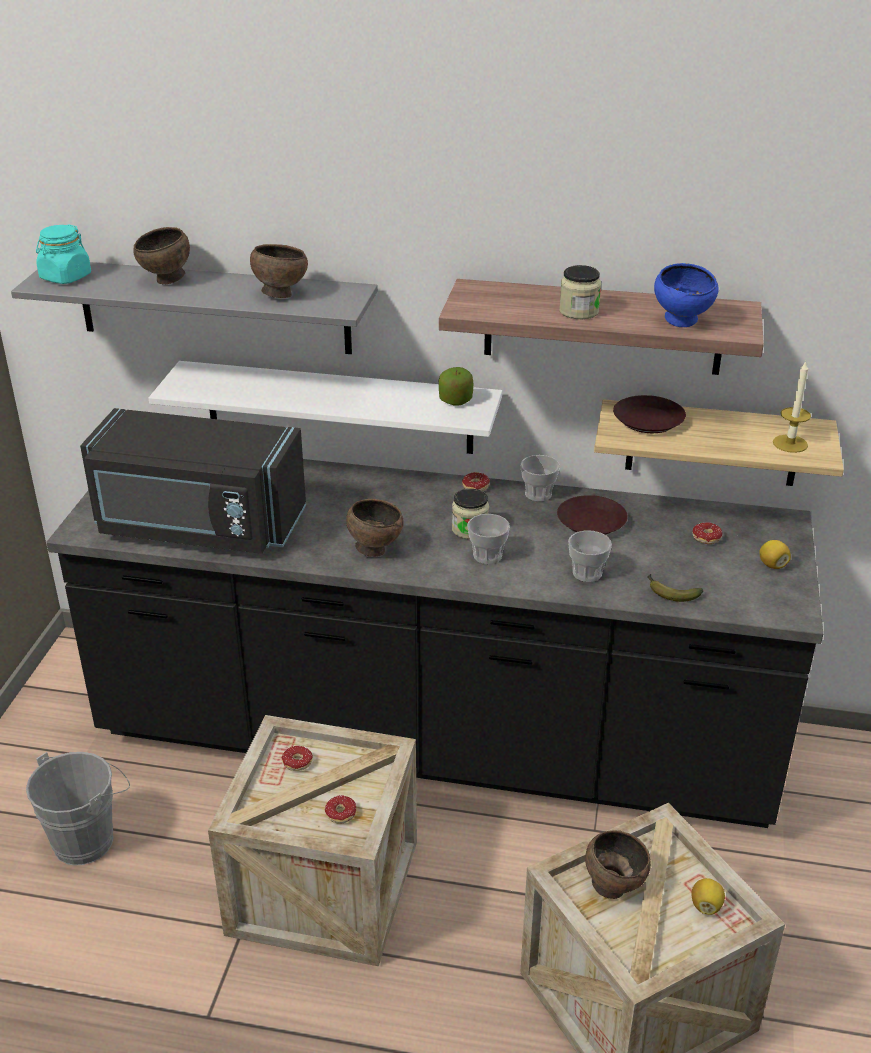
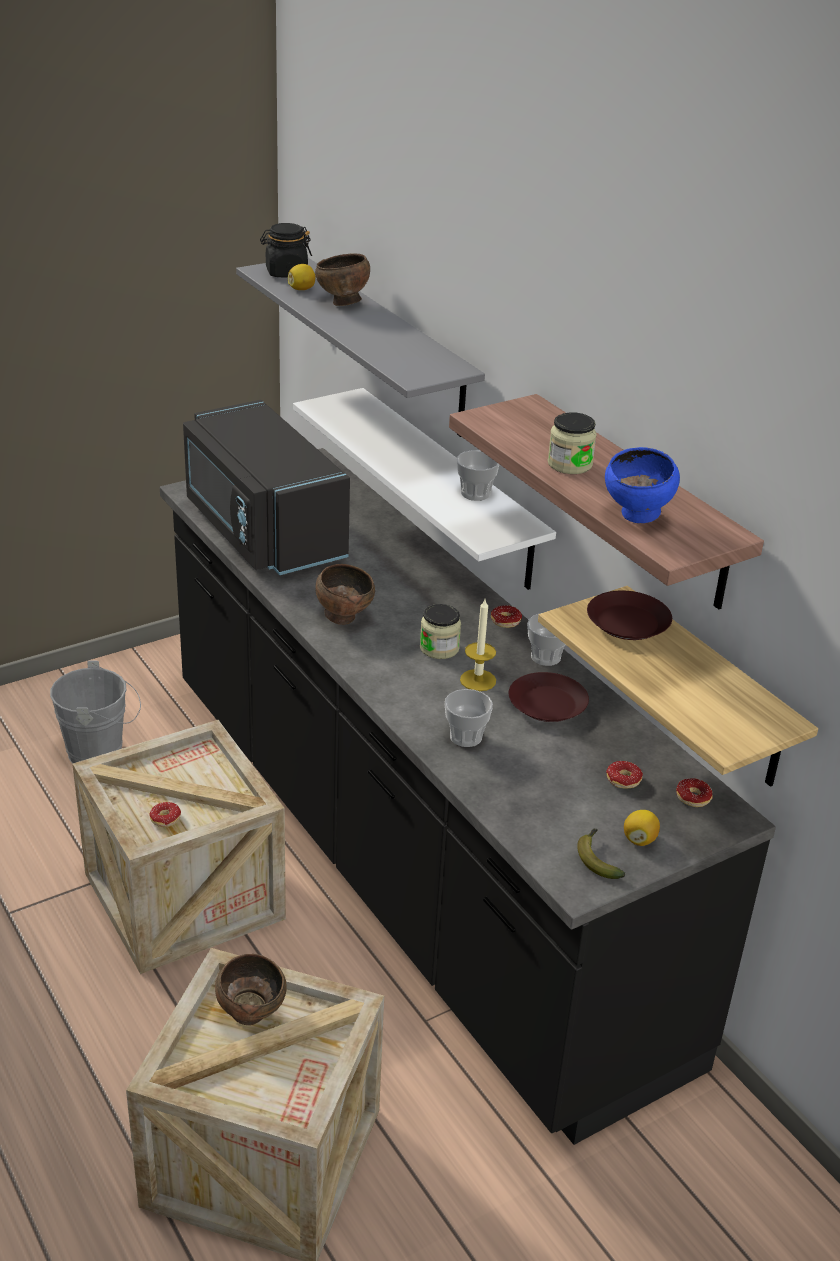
camera: 45 degrees right, 0 degrees up
(65, 277) = (286, 273): turquoise jar -> black jar
(280, 294) = (395, 348): brown bowl -> none
(296, 766) = (188, 768): donut -> donut (688, 800)
(455, 400) = (499, 519): apple -> none
(487, 556) = (415, 674): cup -> cup (475, 494)
(670, 593) = (503, 796): banana -> banana (597, 858)
(706, 906) = (292, 1087): lemon -> lemon (302, 289)
(790, 443) = (720, 716): candle -> candle (478, 680)

